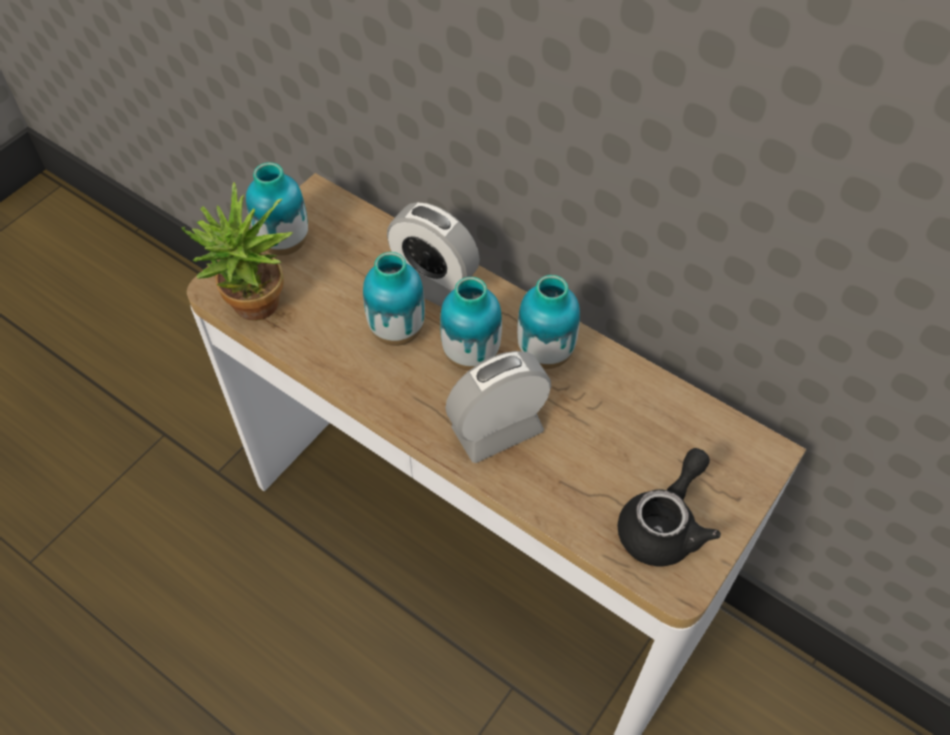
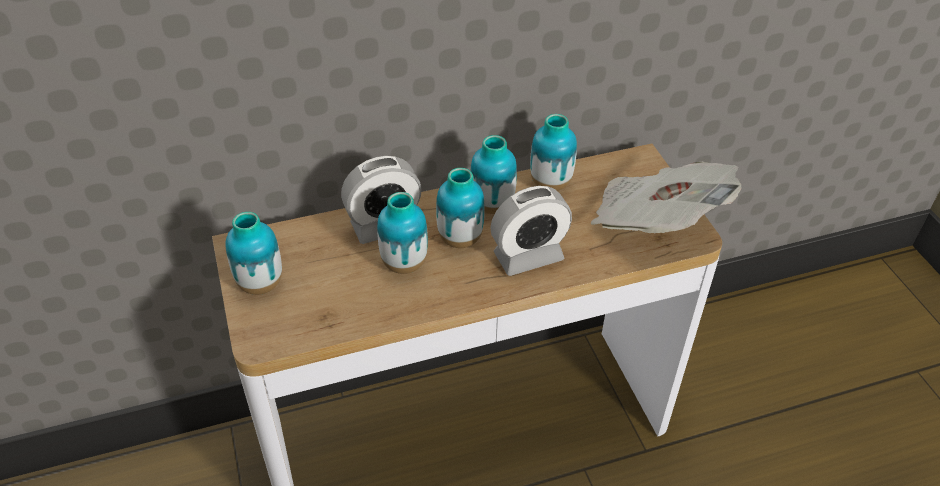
camera: 55 degrees left, 10 degrees down
(256, 311) = (306, 330): potted plant -> none
(497, 430) = (528, 256): alarm clock -> alarm clock turned 120 degrees counterclockwise
(630, 386) = (550, 184): none -> vase
(664, 525) = (655, 222): black teapot -> newspaper

